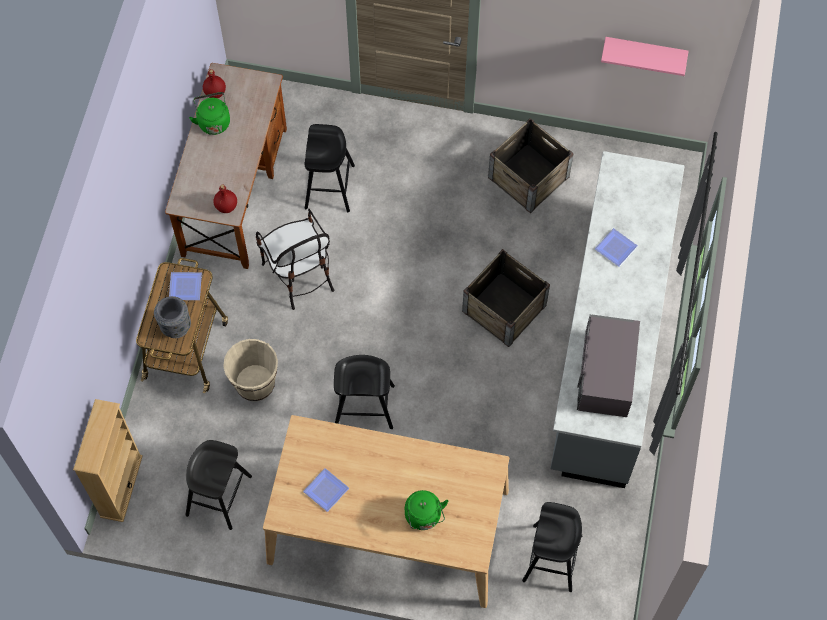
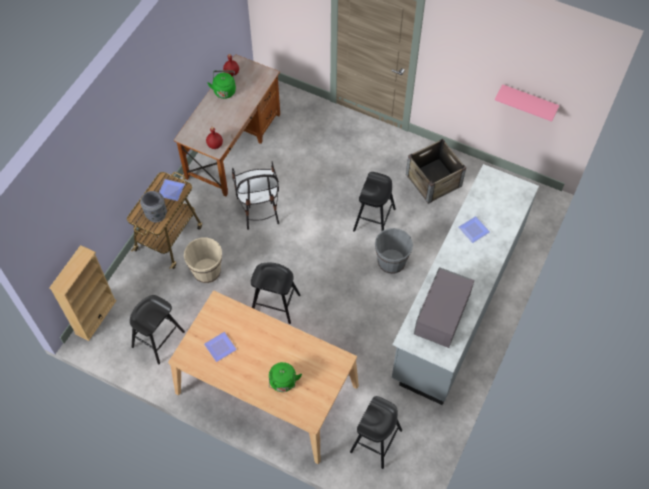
camera: 15 degrees right, 5 degrees down
(329, 186) = (297, 156): black stool -> black stool (374, 219)
(503, 308) = (391, 262): crate -> grey bucket

